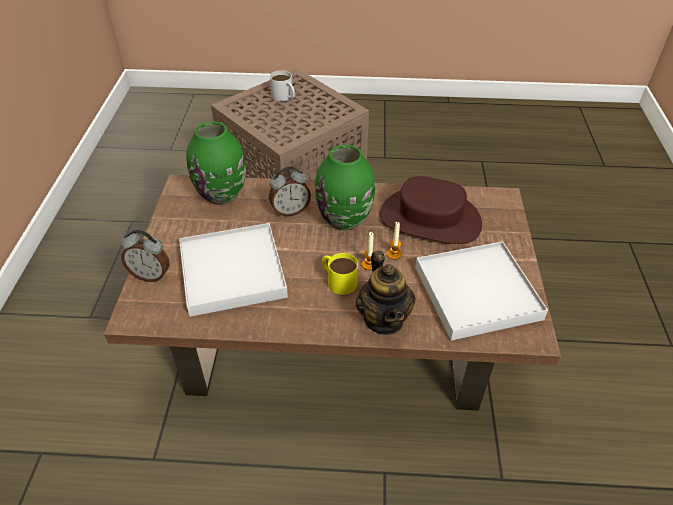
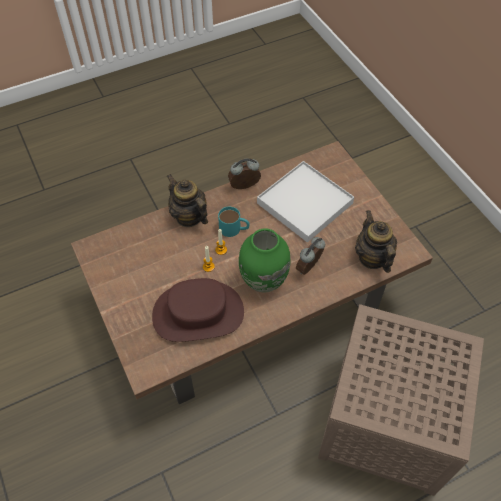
camera: 150 degrees right, 10 degrees up
(151, 275) = (350, 179): alarm clock -> alarm clock (244, 187)
(222, 195) = (372, 258): green vase -> teapot
(284, 97) = (430, 391): white mug -> none
(338, 280) = (234, 229): yellow mug -> turquoise mug
(477, 292) = (136, 263): white tray -> none

